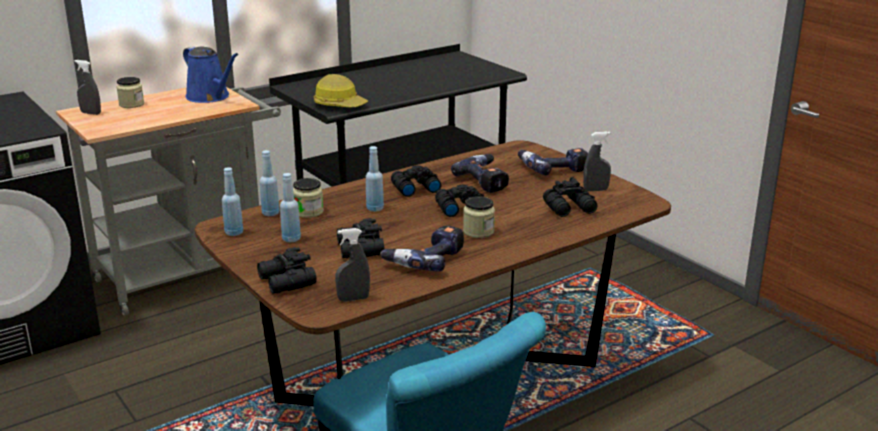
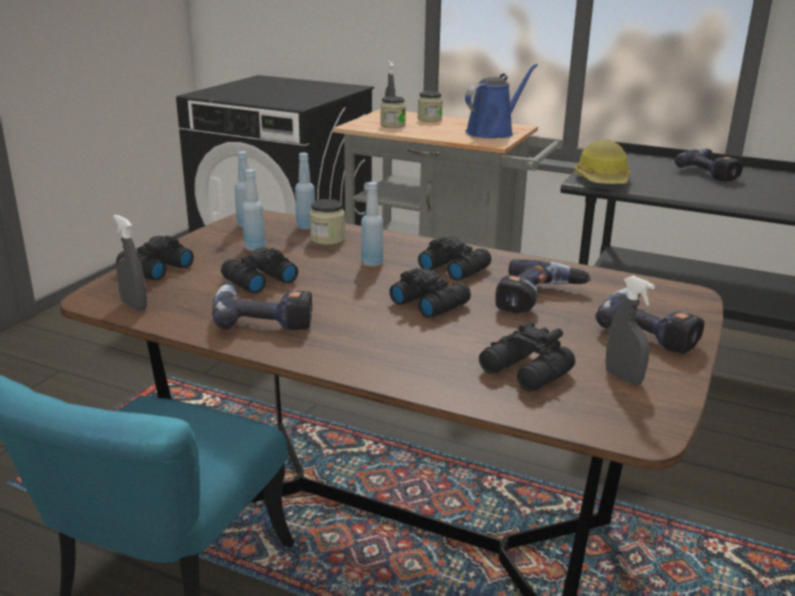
camera: 60 degrees right, 0 degrees up
(210, 97) = (493, 132): blue watering can -> blue watering can turned 150 degrees counterclockwise
(370, 77) = (711, 173): none -> power drill
(478, 231) = (373, 329): jar -> jar (392, 125)

